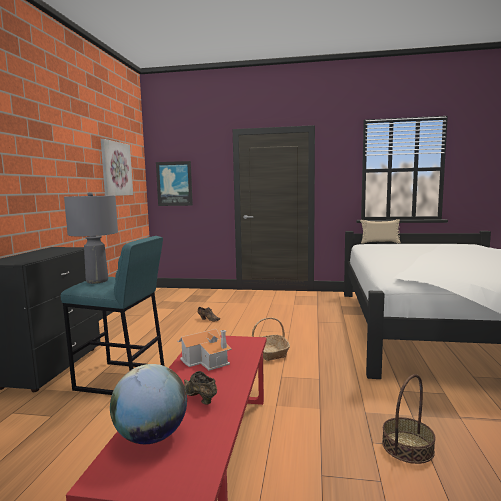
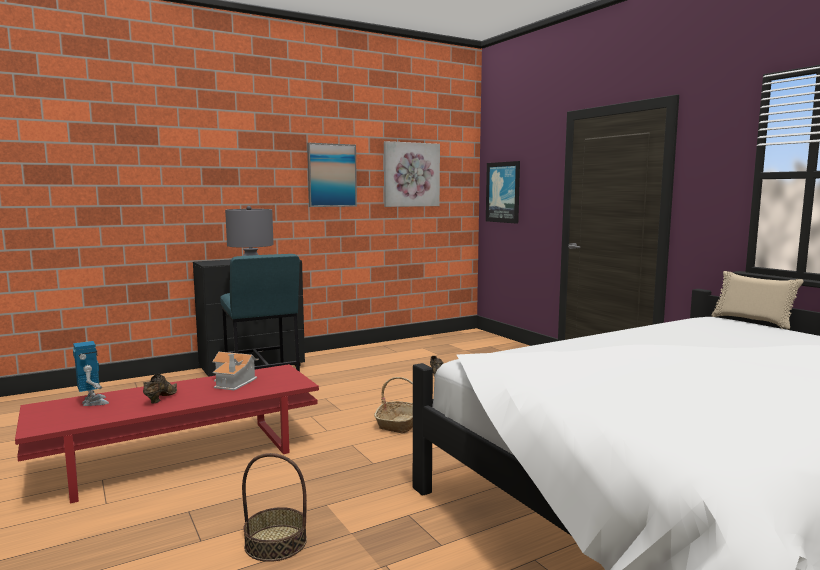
camera: 50 degrees right, 0 degrees up
(72, 166) = (331, 175): none -> picture
(151, 436) = (93, 402): globe -> toy robot

